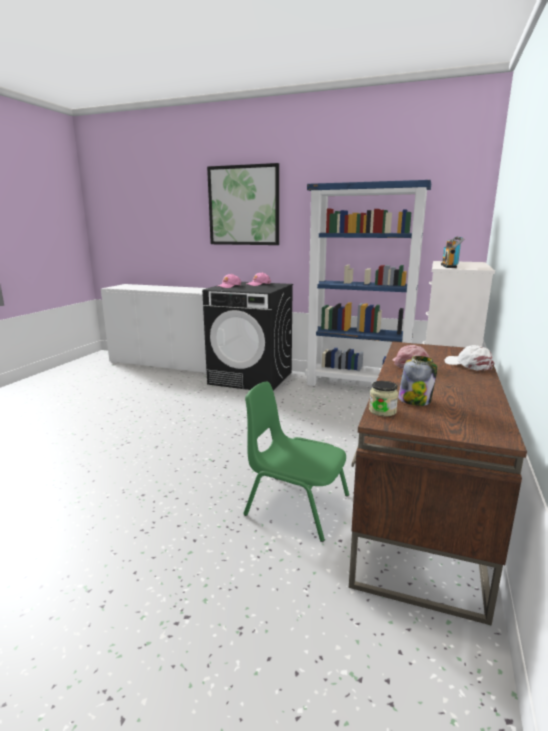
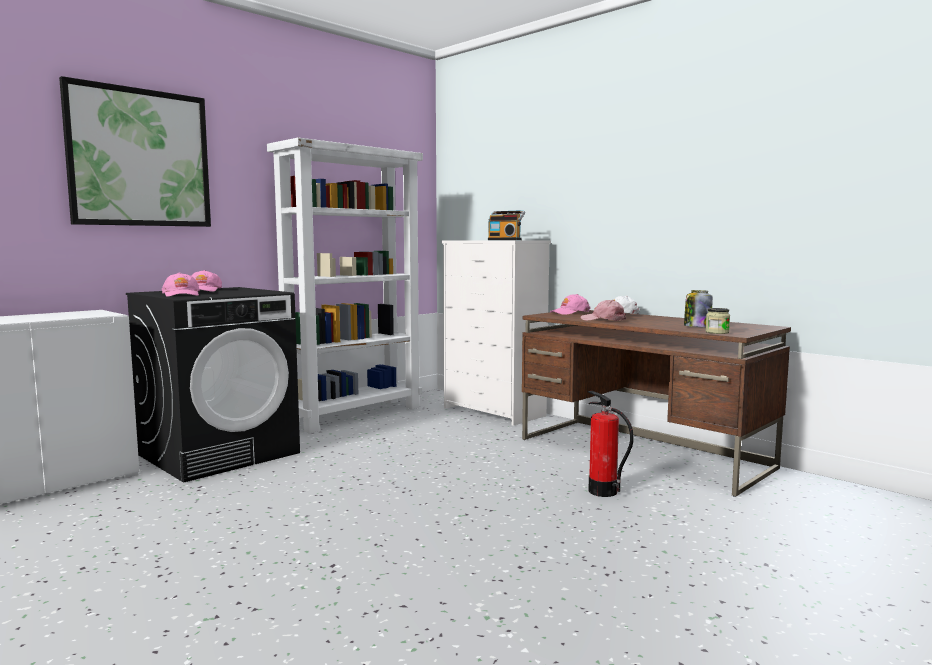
camera: 65 degrees left, 10 degrees down
(295, 505) = (602, 491): green chair -> fire extinguisher
(358, 385) = (355, 415): blue bookcase -> white bookcase
(444, 350) = (570, 312): none -> pink cap

